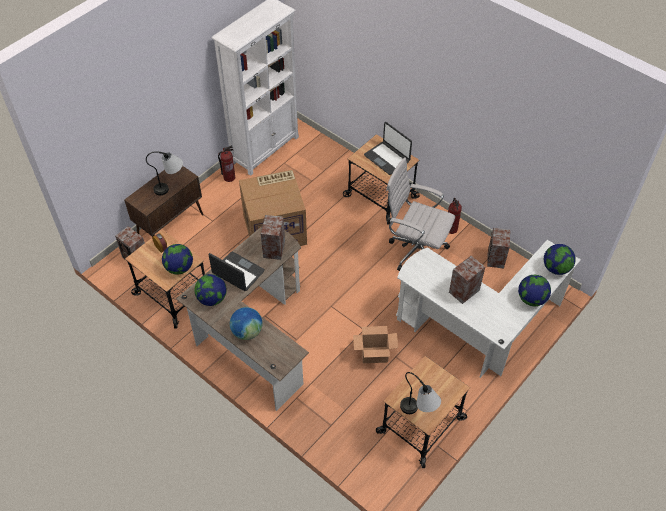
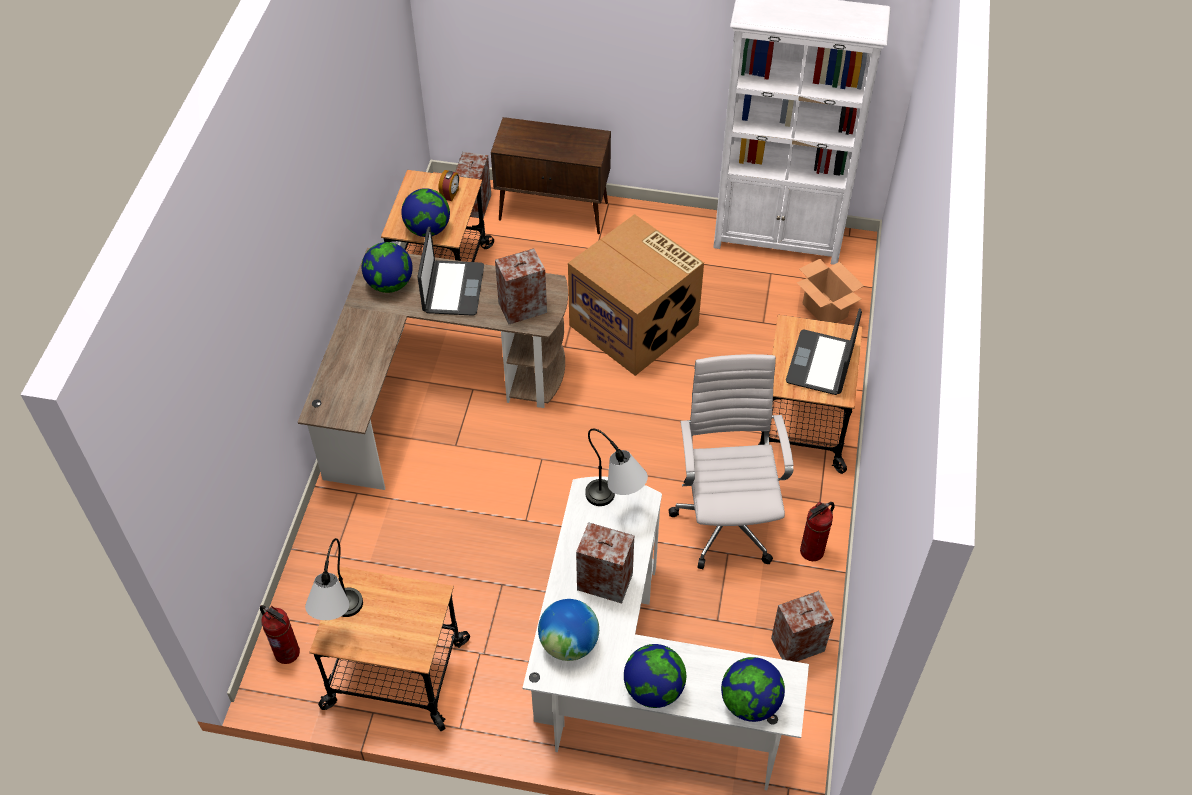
camera: 60 degrees right, 0 degrees up
(171, 187) = (559, 150): table lamp -> table lamp (615, 505)
(229, 177) = (690, 226): fire extinguisher -> fire extinguisher (287, 652)
(247, 332) = (357, 348): globe -> globe (569, 643)
(374, 355) = (487, 554): cardboard box -> cardboard box (824, 310)

